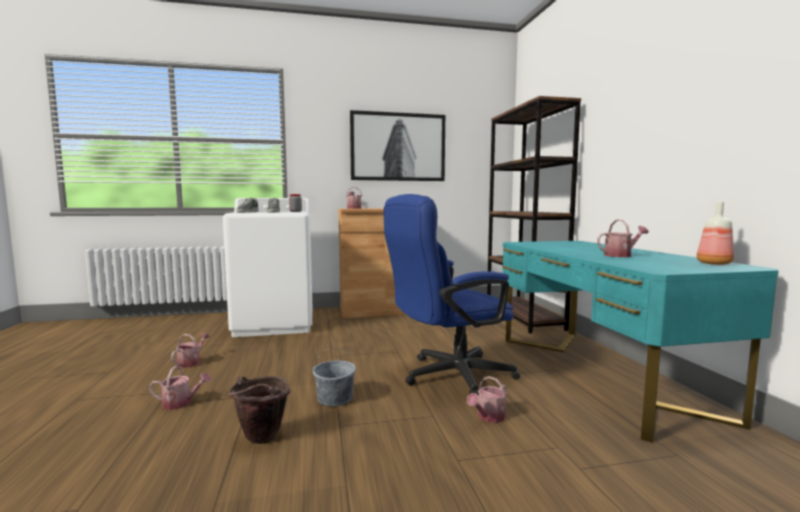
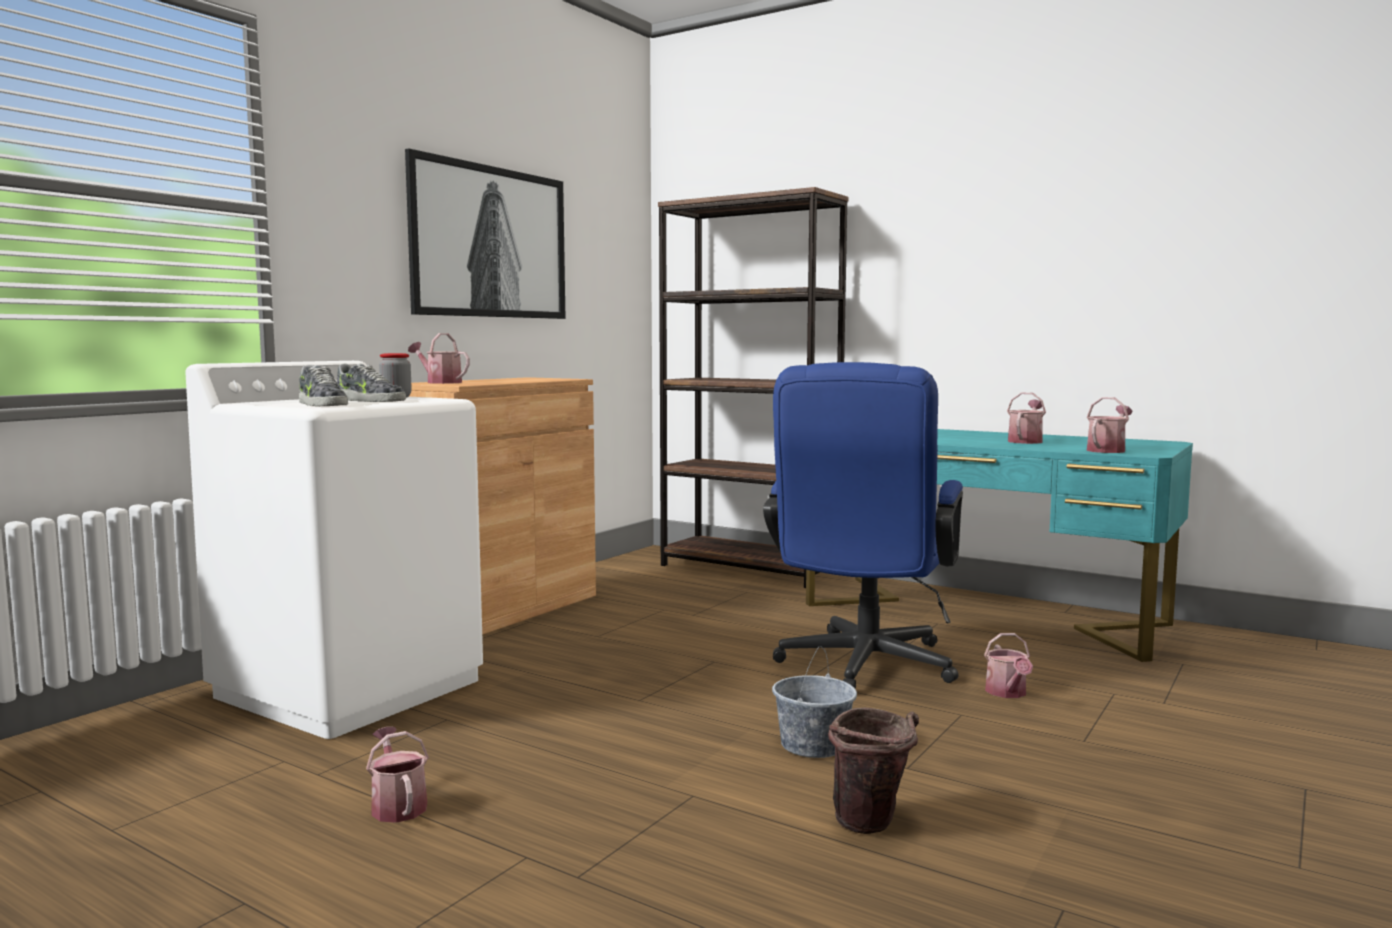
camera: 45 degrees left, 0 degrees up
(181, 403) = (612, 855): watering can -> watering can (1108, 450)
(713, 263) = (1131, 441): bottle -> none

